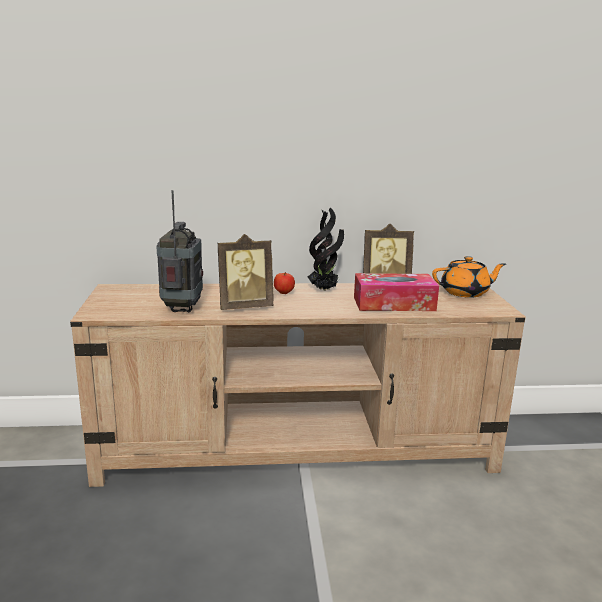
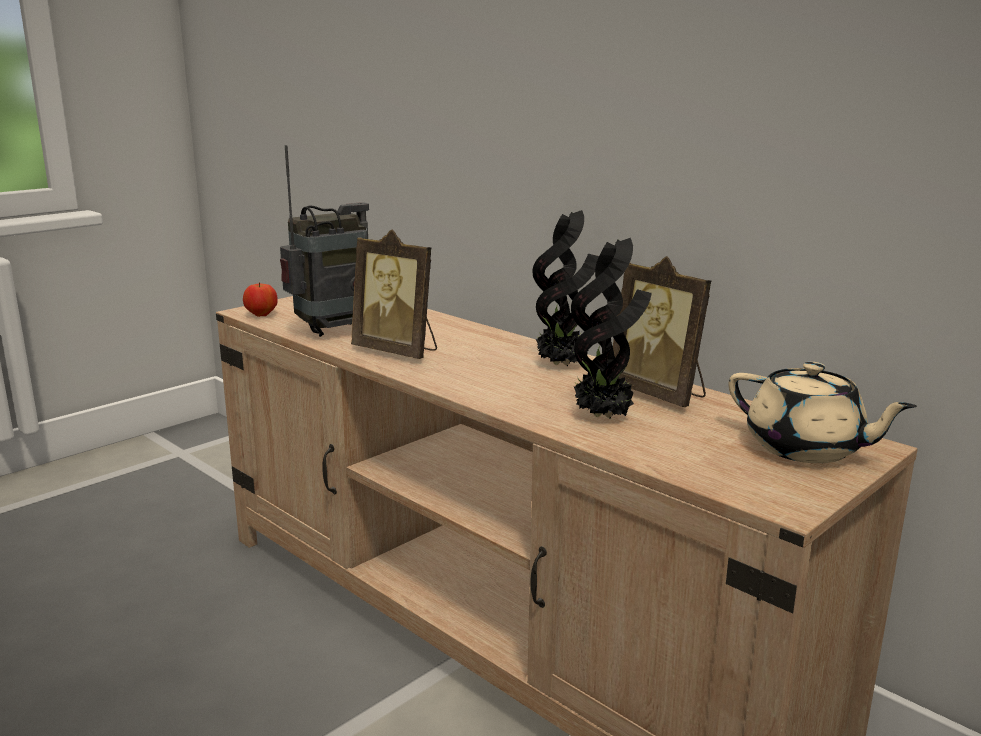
camera: 50 degrees right, 0 degrees up
(284, 293) = (496, 351): apple -> apple (261, 315)
(394, 304) = (605, 417): tissue box -> potted plant
(465, 292) = (806, 449): orange teapot -> beige teapot

